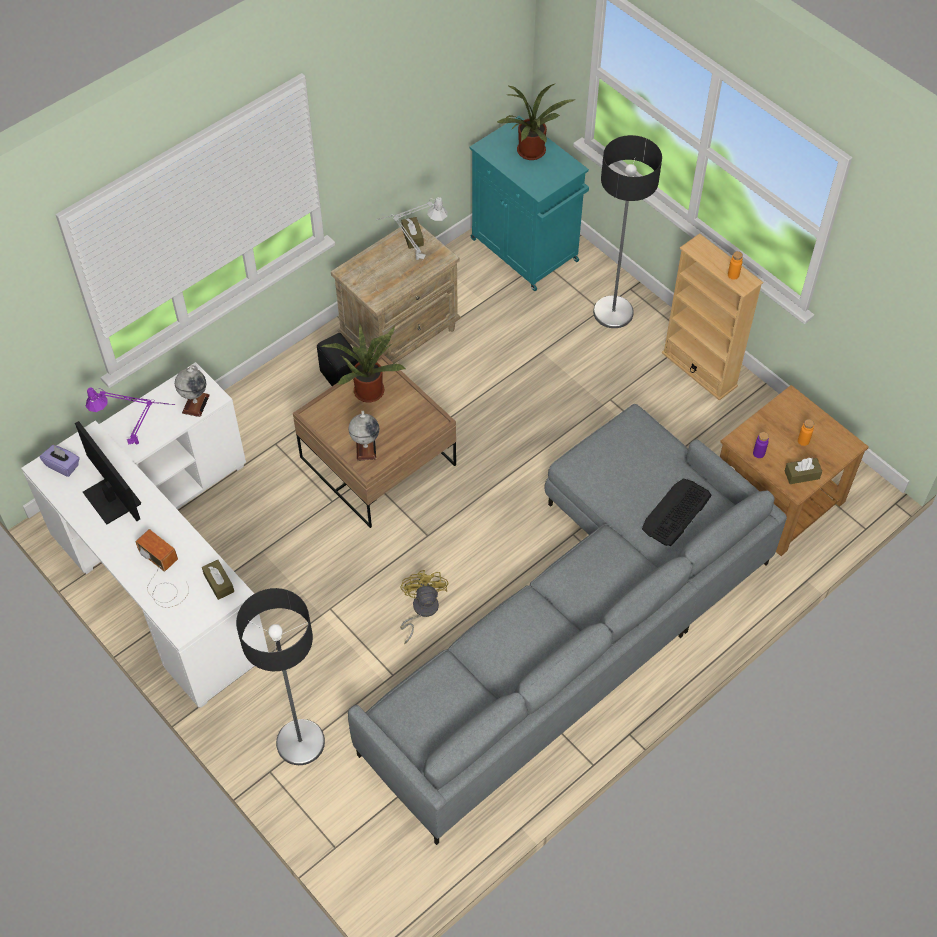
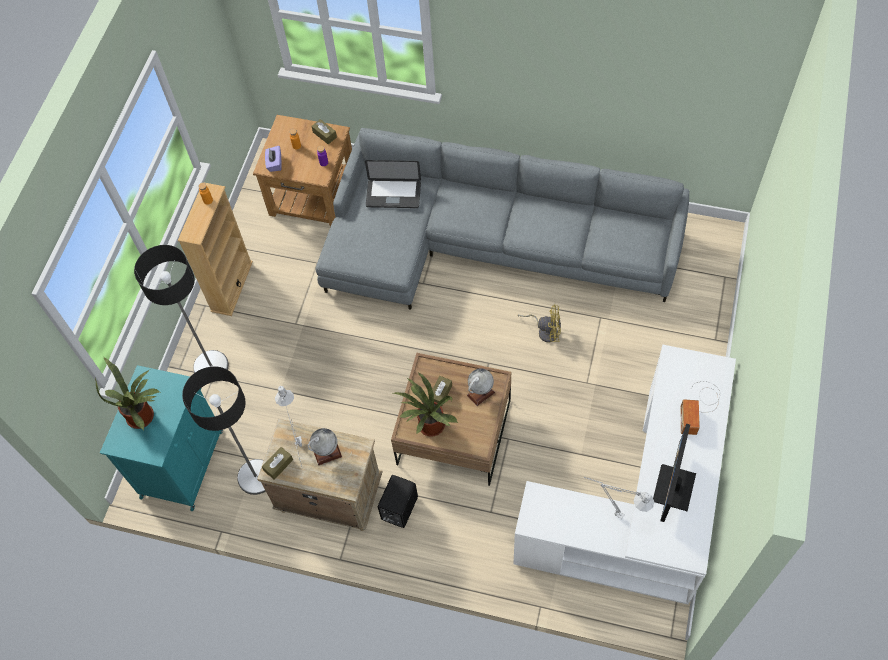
camera: 120 degrees left, 5 degrees up
(63, 466) = (679, 544): purple tissue box -> purple tissue box (274, 163)
(142, 442) = (611, 512): purple table lamp -> grey table lamp
(195, 403) = (551, 502): globe -> globe (327, 454)
(219, 583) = (673, 370): brown tissue box -> brown tissue box (440, 393)
(300, 743) = (684, 336): floor lamp -> floor lamp (256, 477)
(421, 610) = (545, 331): yellow fan -> yellow fan turned 135 degrees counterclockwise
(676, 512) = (393, 194): keyboard -> laptop

